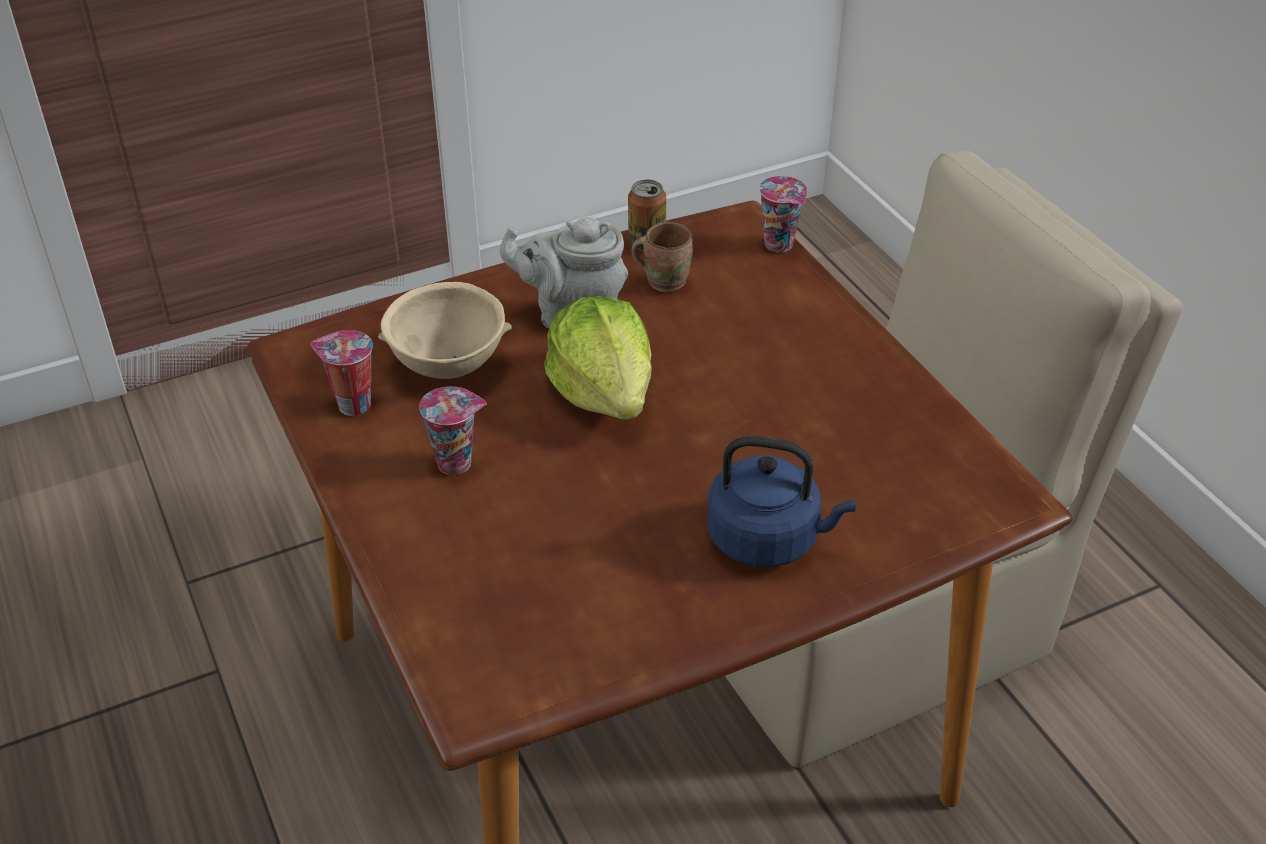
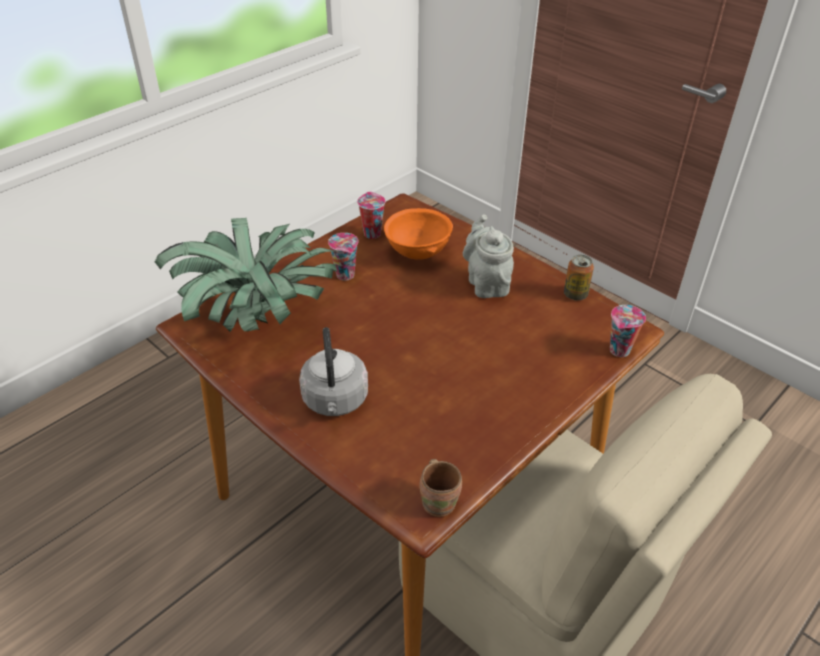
camera: 70 degrees right, 0 degrees up
(449, 366) = (417, 253): beige bowl -> orange bowl
(516, 601) = (257, 319): none -> potted plant
(604, 391) = (428, 310): lettuce -> none
(664, 280) = (544, 309): brown mug -> brown mug (440, 502)
(769, 539) = (335, 401): blue kettle -> grey kettle

